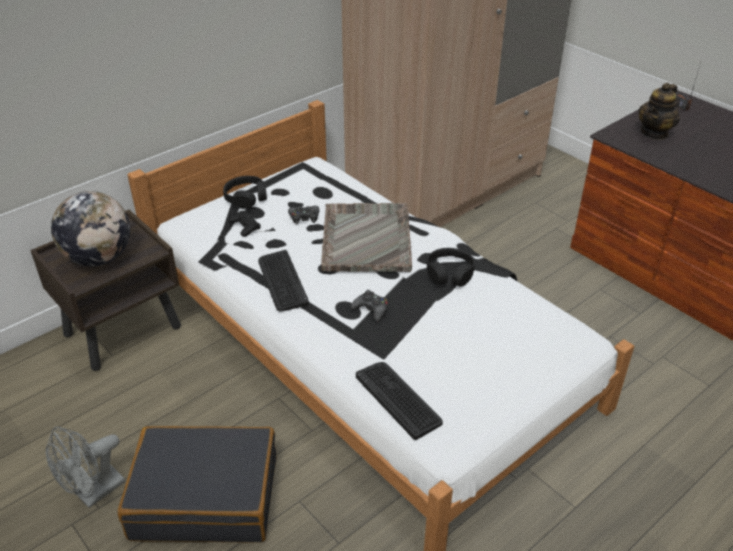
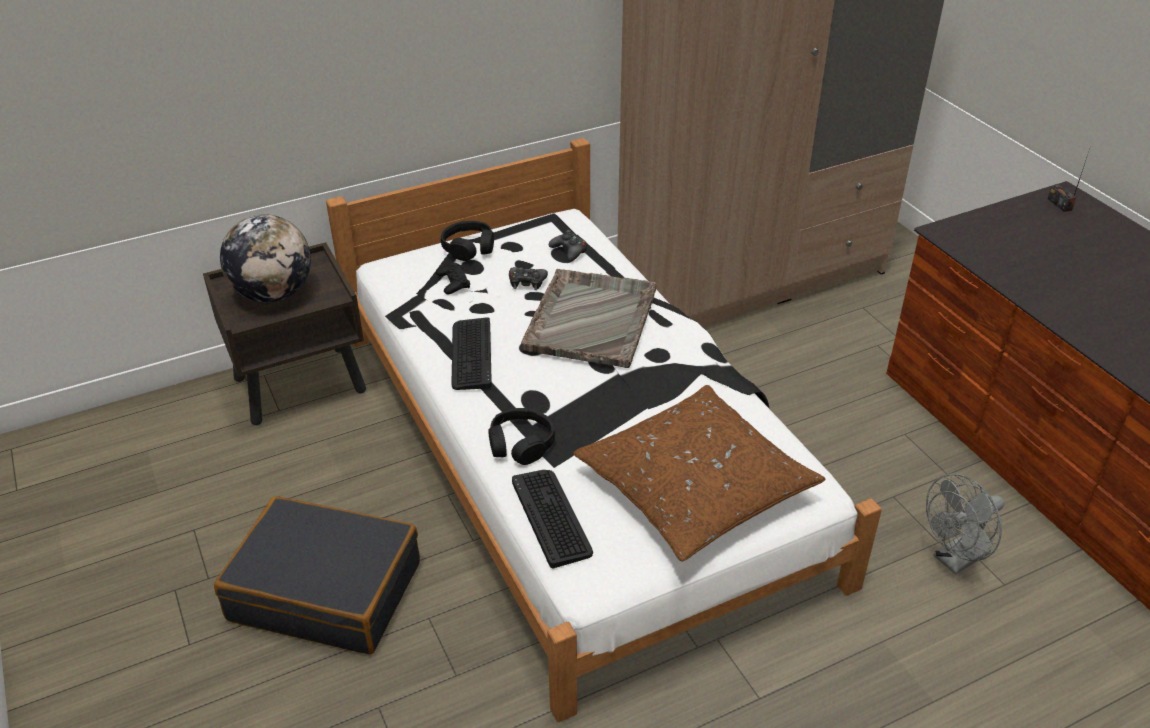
camera: 15 degrees right, 0 degrees up
(94, 493) = (209, 561): grey fan -> grey fan (955, 560)
(371, 309) = (563, 406): black game controller -> black game controller (569, 251)
(449, 273) = (676, 378): black headphones -> black headphones (521, 444)
(496, 354) = (694, 486): none -> brown pillow
(654, 133) = (1005, 236): teapot -> none

